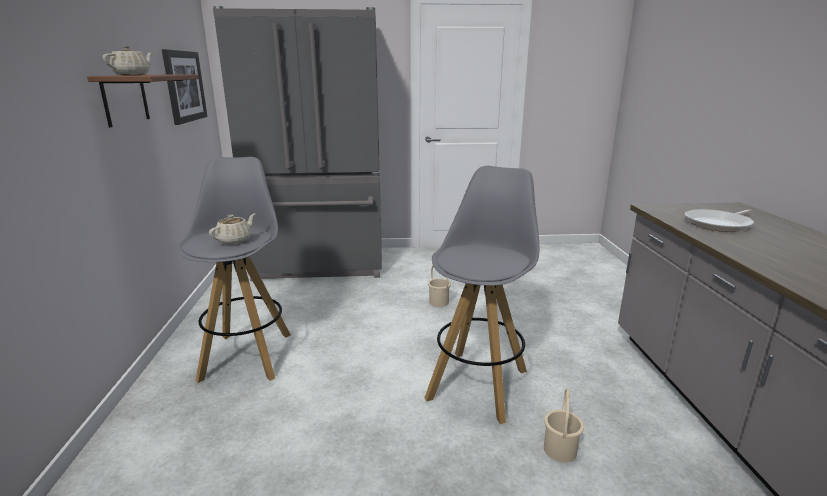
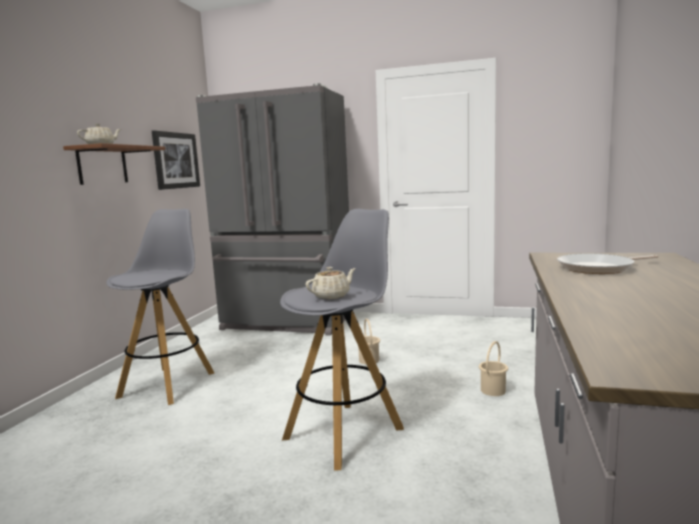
camera: 20 degrees right, 10 degrees down
(235, 240) = (151, 275): beige teapot -> beige teapot (332, 296)
(560, 450) = (375, 504): beige bucket -> beige bucket (493, 390)

